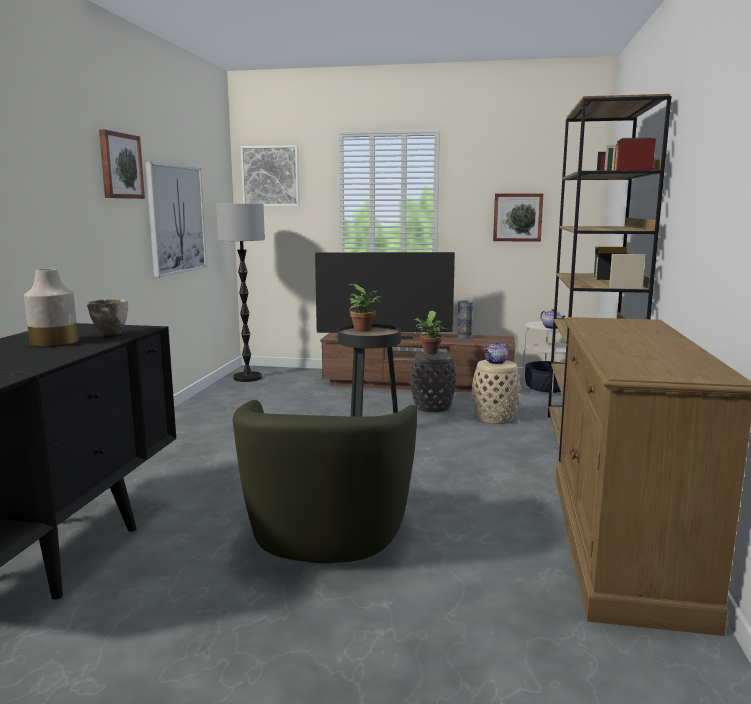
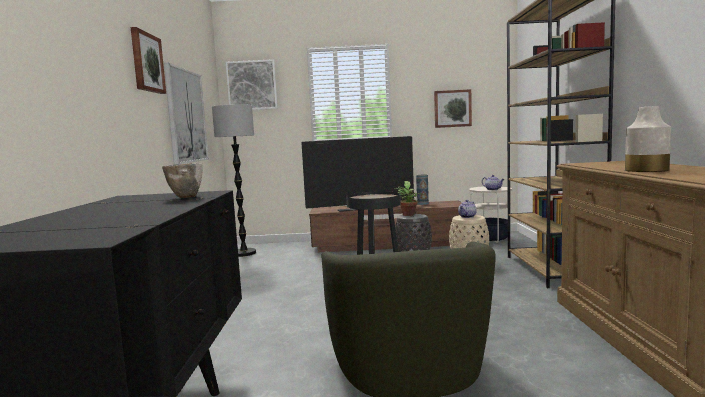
camera: 10 degrees left, 5 degrees down
(53, 342) = (135, 205): beige vase -> beige vase (646, 170)
(364, 330) = (367, 196): potted plant -> none

